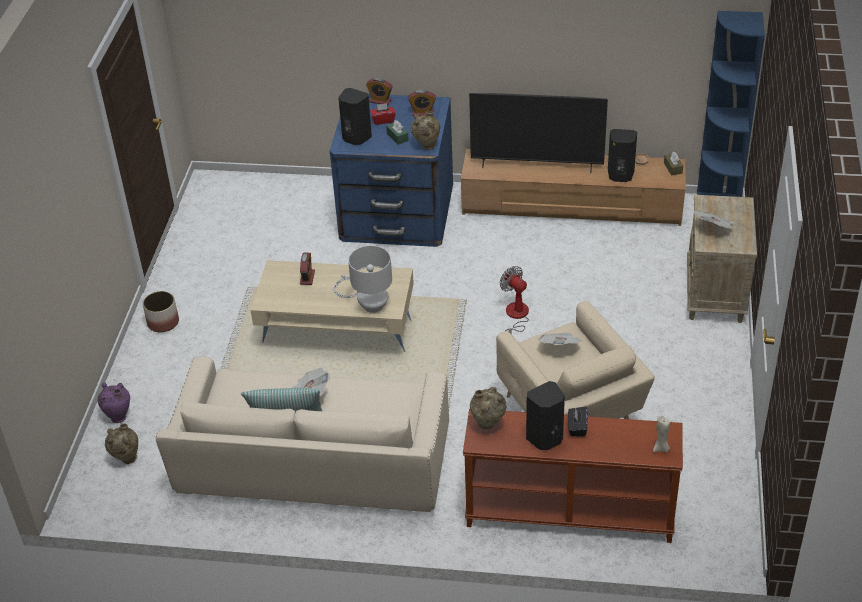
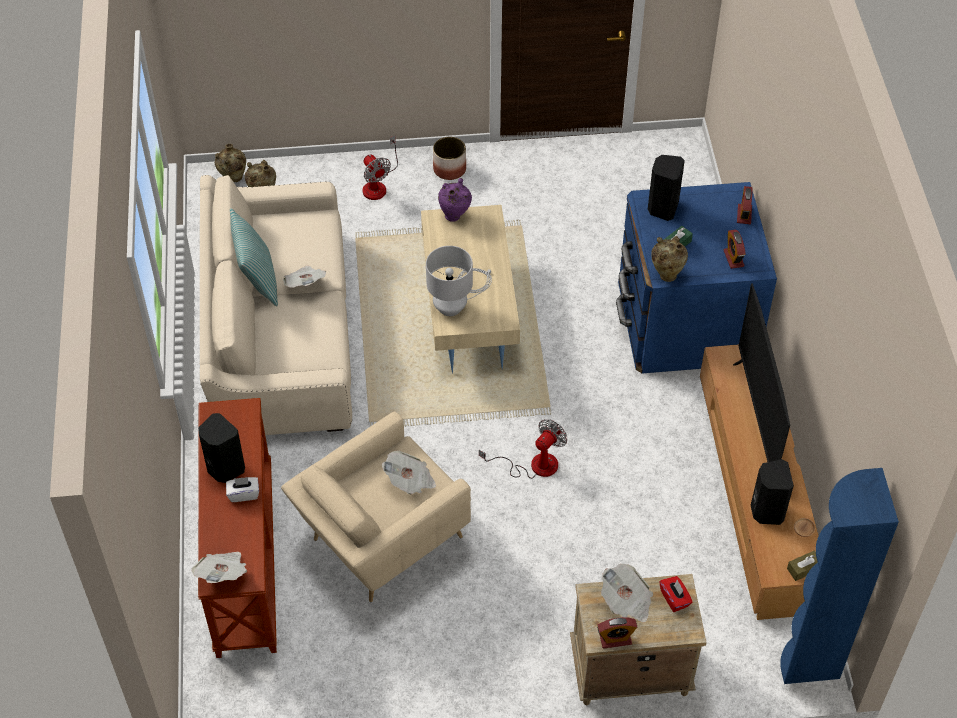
camera: 75 degrees right, 10 degrees up
(118, 416) = (315, 173): purple vase -> purple vase (455, 215)
(157, 373) = (378, 184): none -> fan
(307, 277) = (481, 243): alarm clock -> alarm clock (615, 639)
(383, 120) = (705, 225): red tissue box -> red tissue box (674, 599)
(488, 425) = (237, 417): beige vase -> beige vase (233, 179)
(577, 428) = (243, 494): black tissue box -> white tissue box
(661, 448) = (223, 574): beige candle -> newspaper

